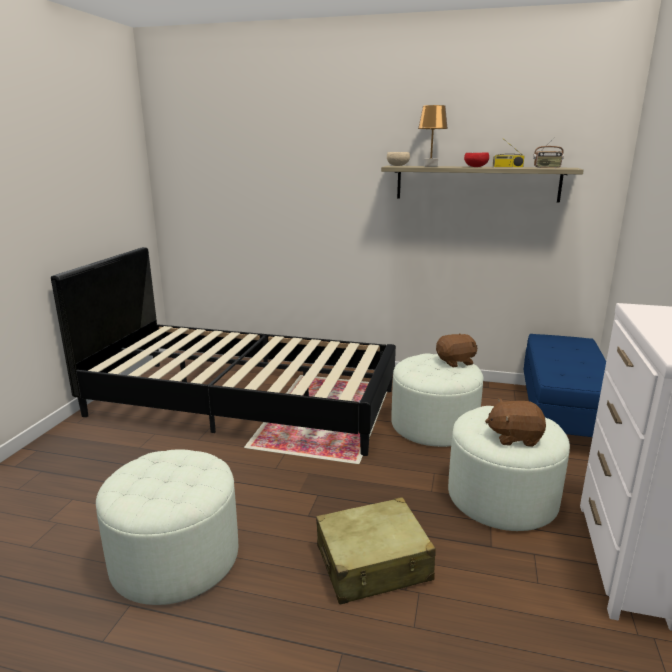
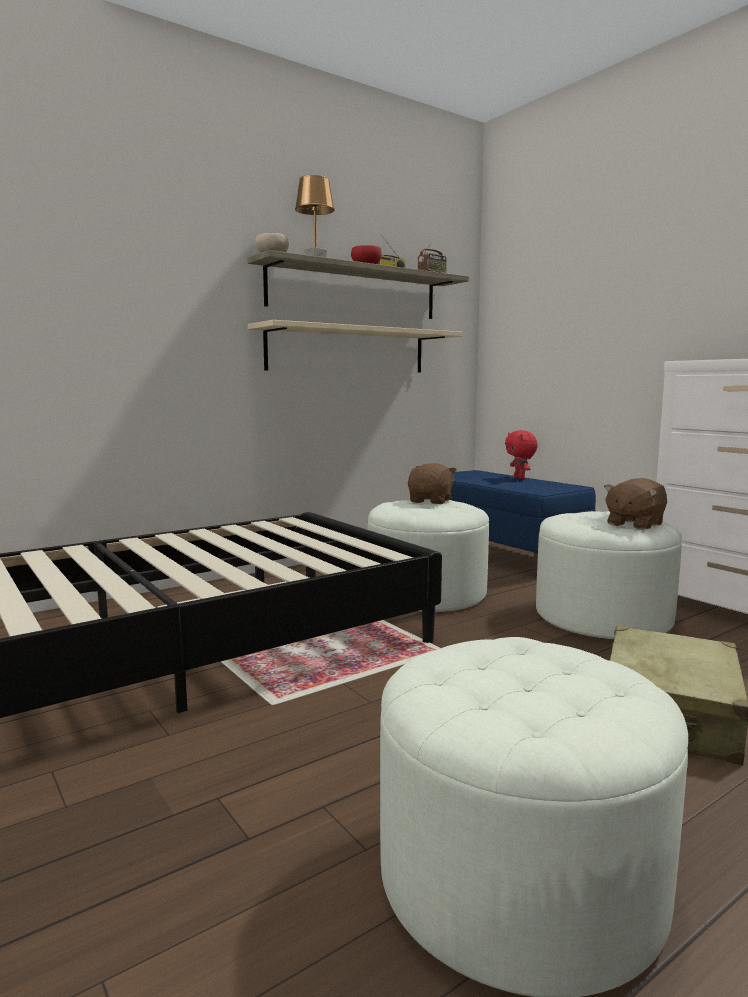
camera: 50 degrees left, 10 degrees down
(466, 229) = (348, 350): none -> beige shelf
(596, 360) = (520, 478): none -> red plush toy

